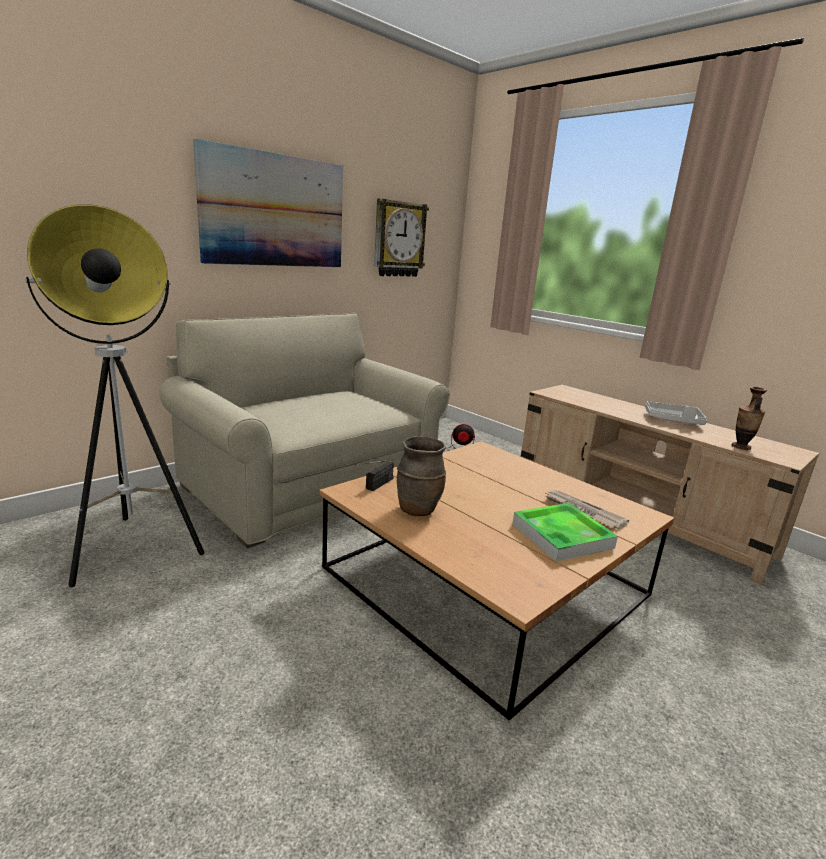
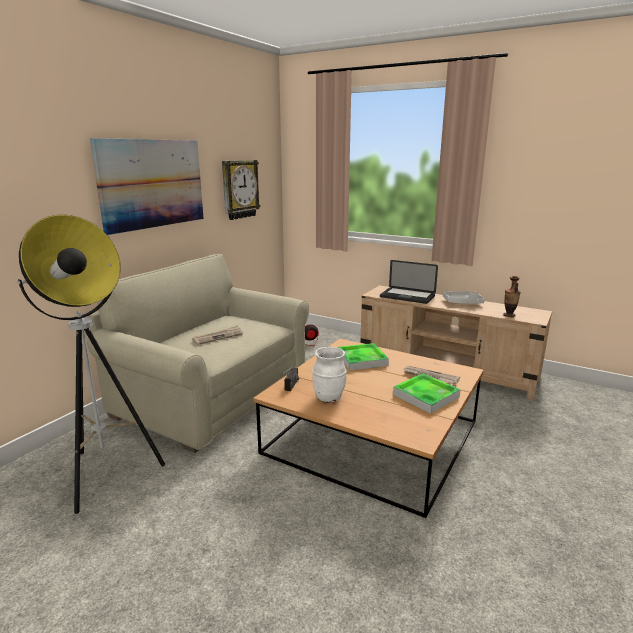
camera: 15 degrees left, 0 degrees up
(316, 410) = (218, 337): none -> newspaper
(418, 509) = (328, 398): brown vase -> white vase
(495, 471) = (362, 359): none -> tray
(593, 402) = (407, 296): none -> laptop

